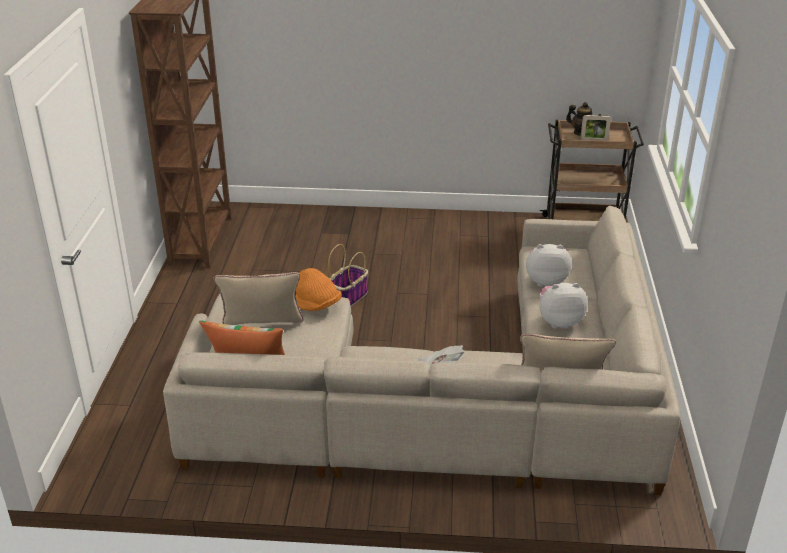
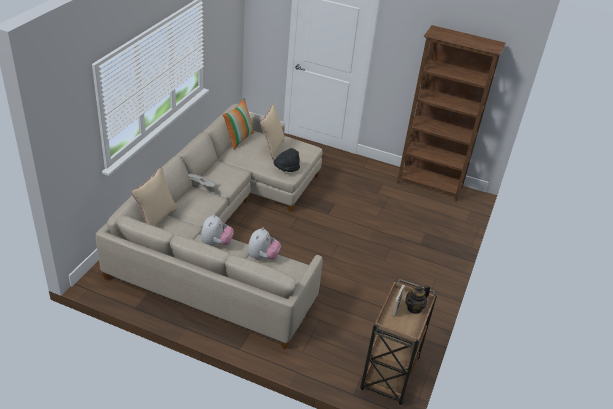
camera: 105 degrees right, 5 degrees up
(317, 305) = (286, 168): orange hat -> black hat
(348, 297) = (341, 224): basket -> none

